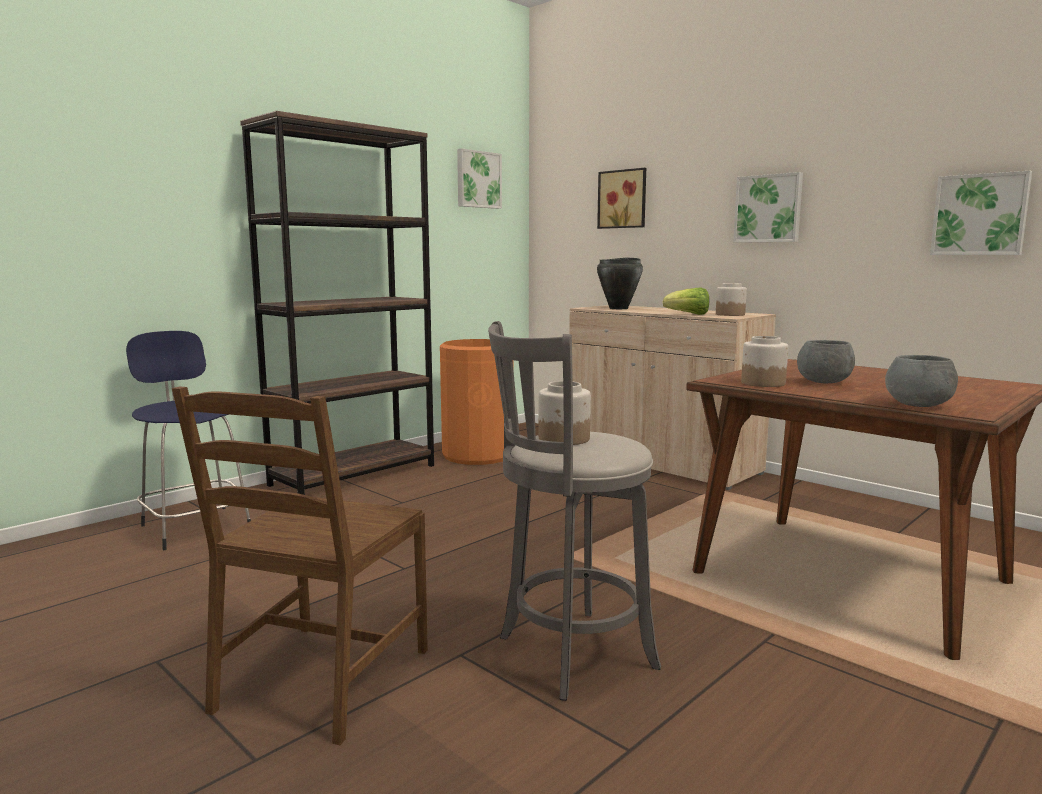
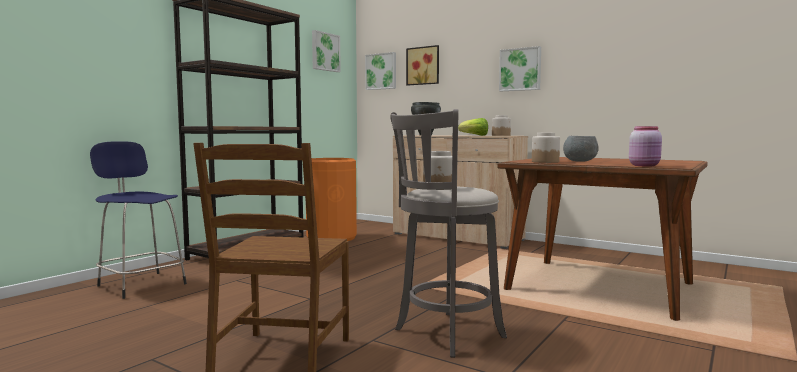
camera: 10 degrees left, 5 degrees down
(919, 405) = (645, 165): grey bowl -> pink jar
(980, 215) = (649, 70): picture -> picture (381, 71)

